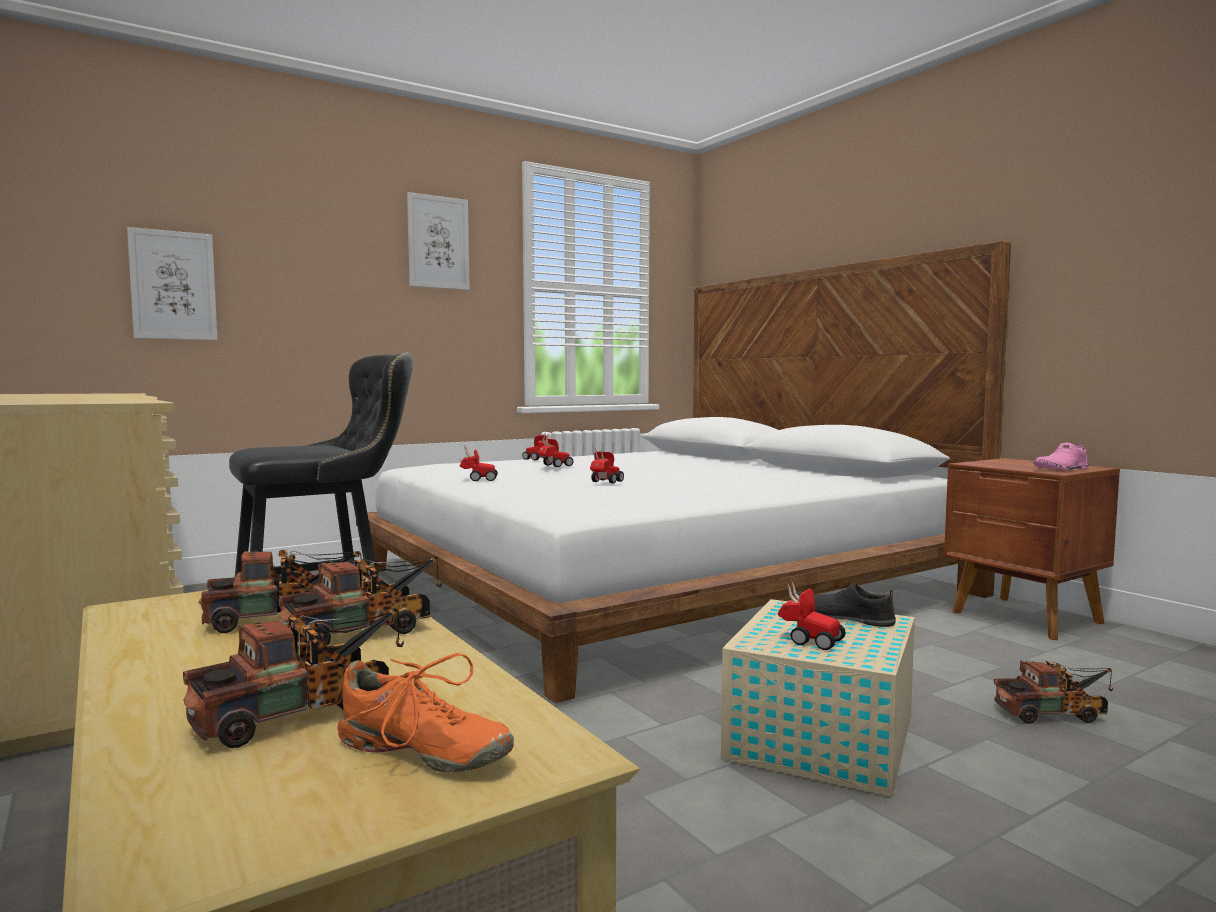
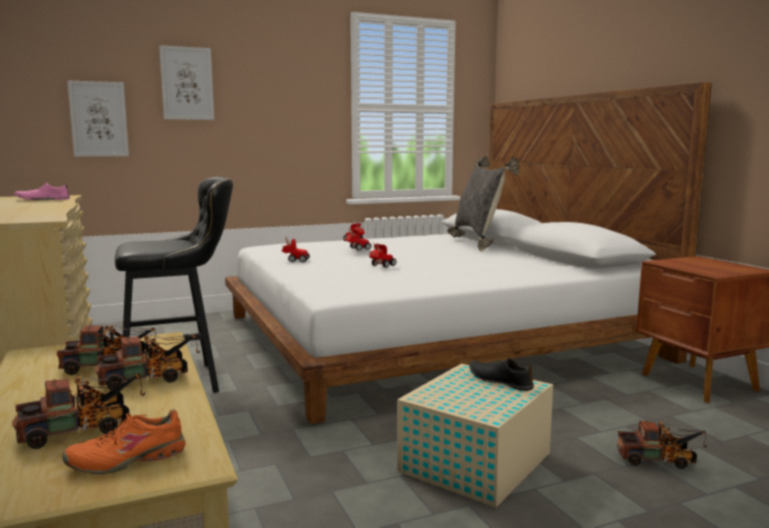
camera: 10 degrees right, 5 degrees up
(422, 752) = (127, 460): orange shoe -> orange shoe turned 120 degrees clockwise
(438, 242) = (285, 78): picture -> picture (187, 83)
(708, 460) = (481, 245): none -> pillow
(809, 640) = (460, 397): toy car -> none
(1061, 469) = (724, 271): pink shoe -> pink shoe (42, 199)

